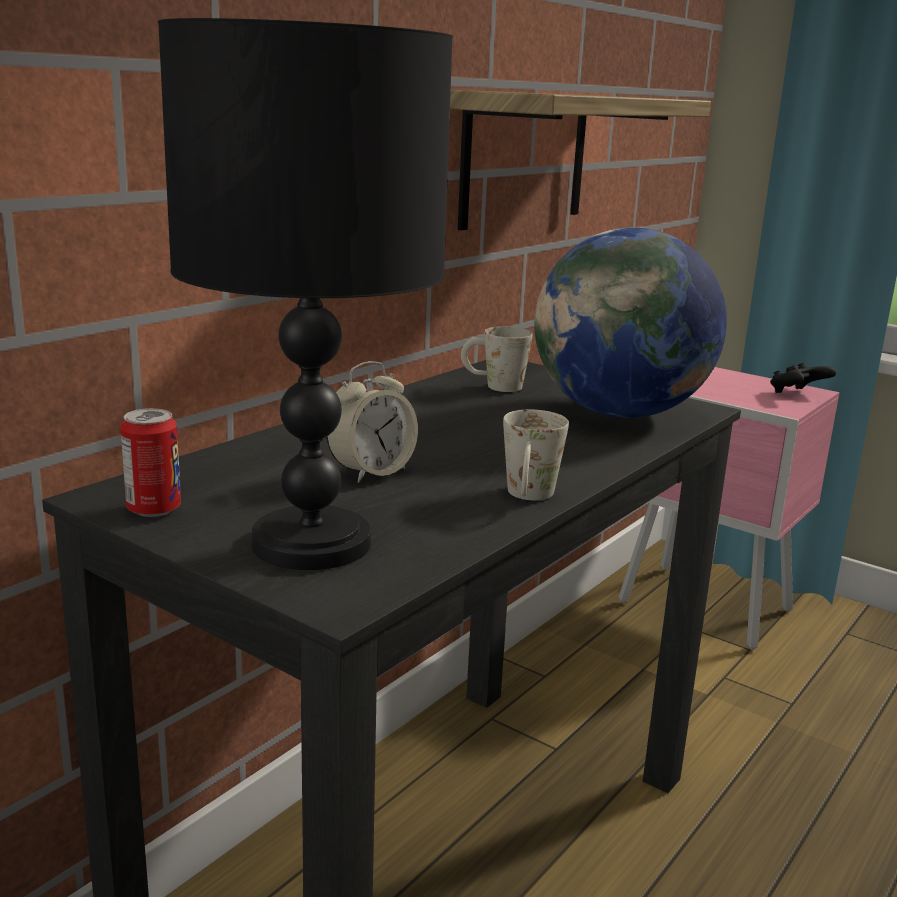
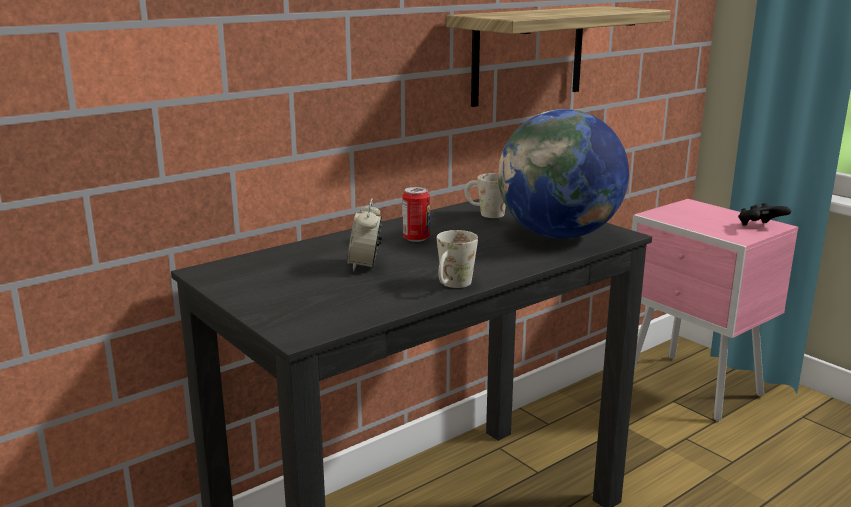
camera: 15 degrees right, 0 degrees up
(154, 509) = (227, 280): can -> can (416, 238)
(313, 543) = (304, 304): black table lamp -> none
(371, 472) = (365, 265): alarm clock -> alarm clock turned 120 degrees clockwise

